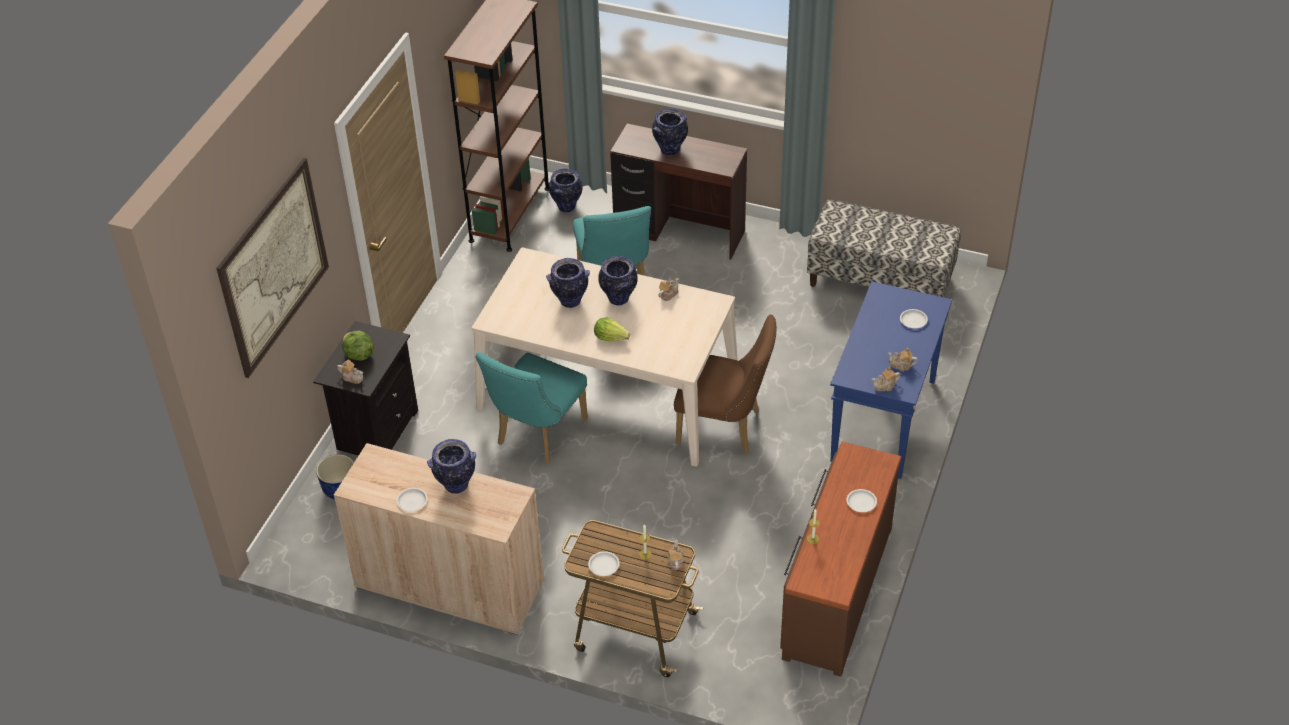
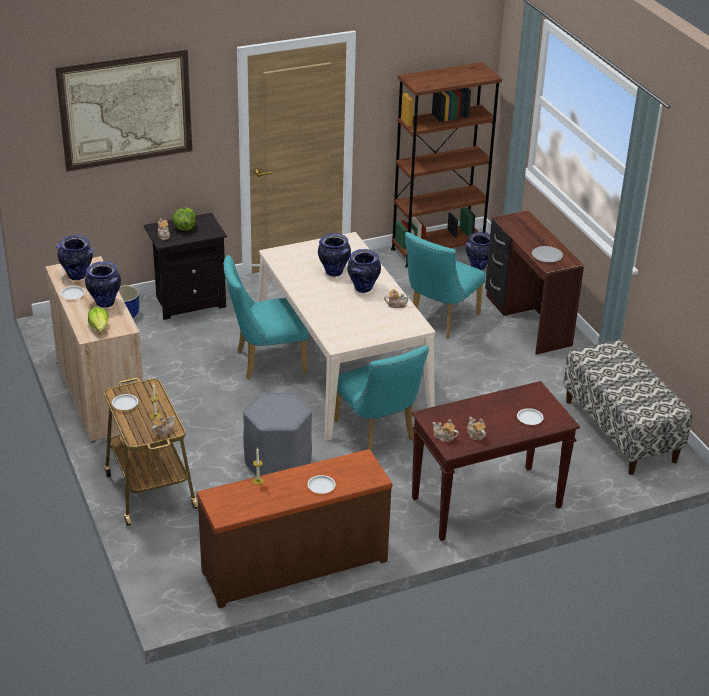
camera: 45 degrees right, 10 degrees down
(611, 337) = (324, 303): lettuce -> lettuce (99, 327)
(670, 150) = (530, 237): vase -> vase (77, 276)
(693, 519) = (277, 464): none -> grey stool
(709, 159) = (547, 256): none -> plate
(725, 428) = (378, 434): brown chair -> turquoise chair
(884, 422) = (485, 504): blue console table -> brown console table

